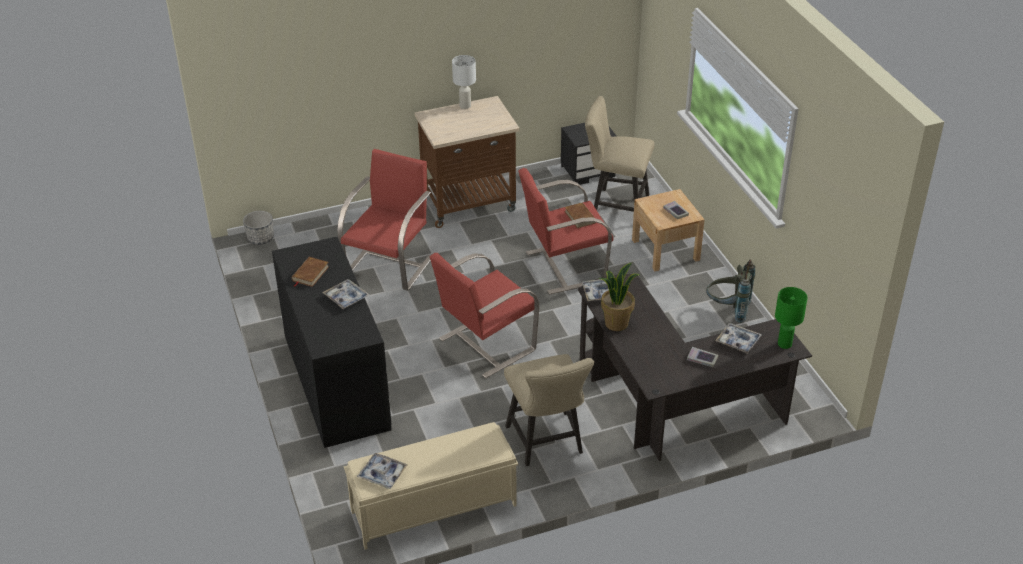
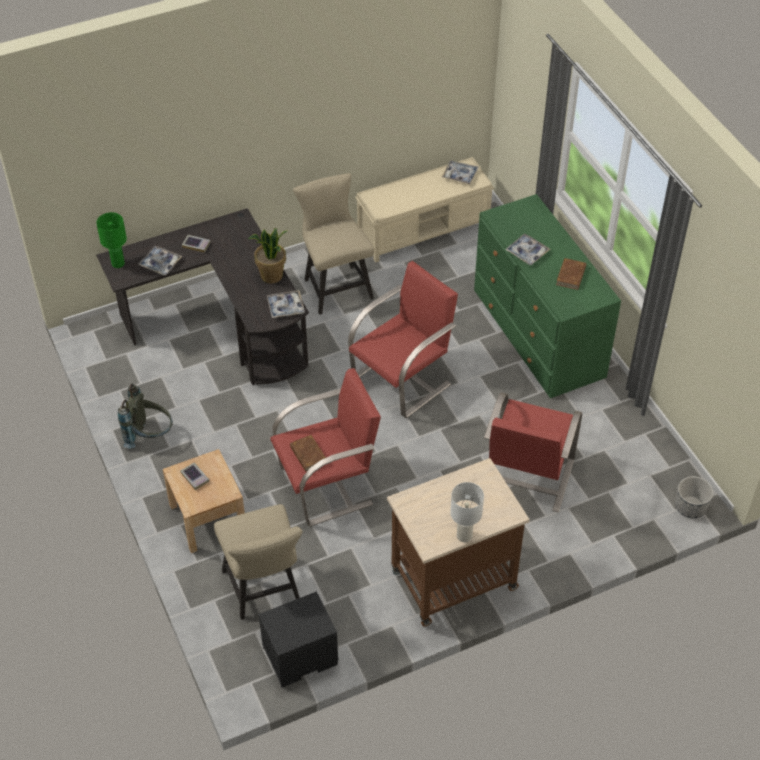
camera: 175 degrees right, 10 degrees up
(336, 381) = (538, 333): black dresser -> green dresser
(615, 205) = (264, 591): beige chair -> beige chair turned 60 degrees clockwise

